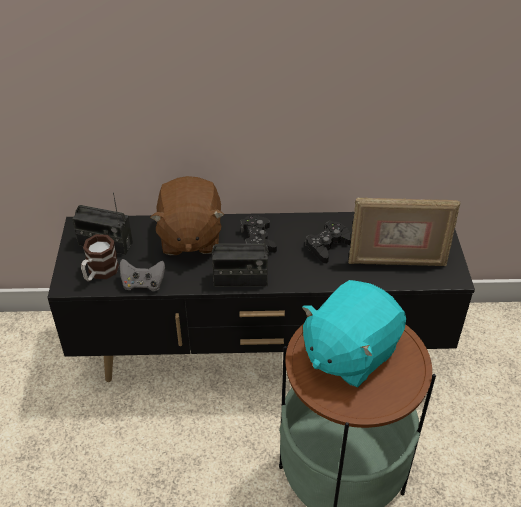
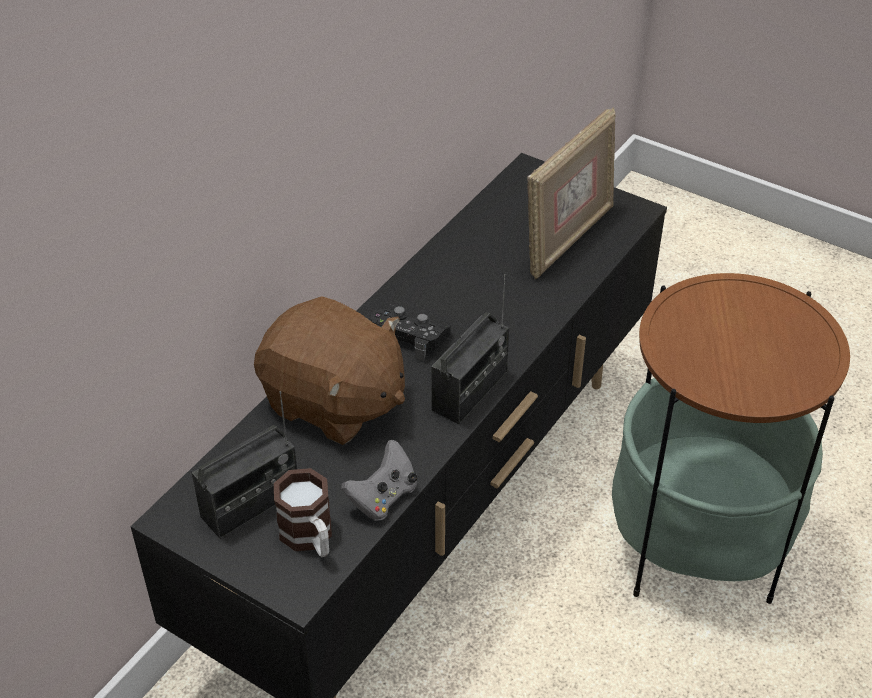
camera: 55 degrees left, 0 degrees up
(328, 246) = (485, 280): black game controller -> none
(349, 353) = (723, 341): turquoise plush toy -> none

